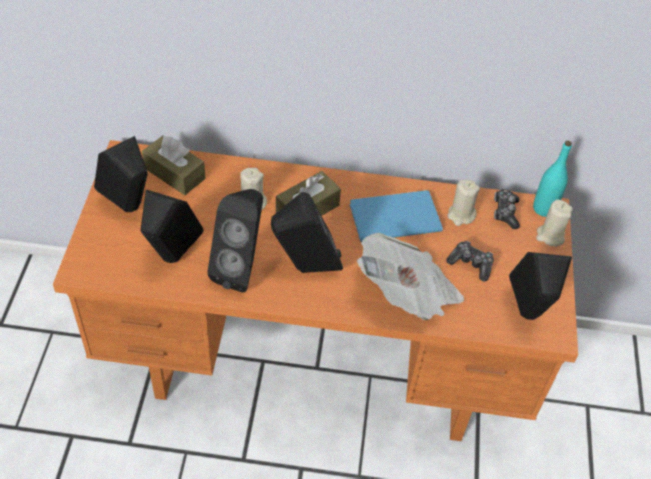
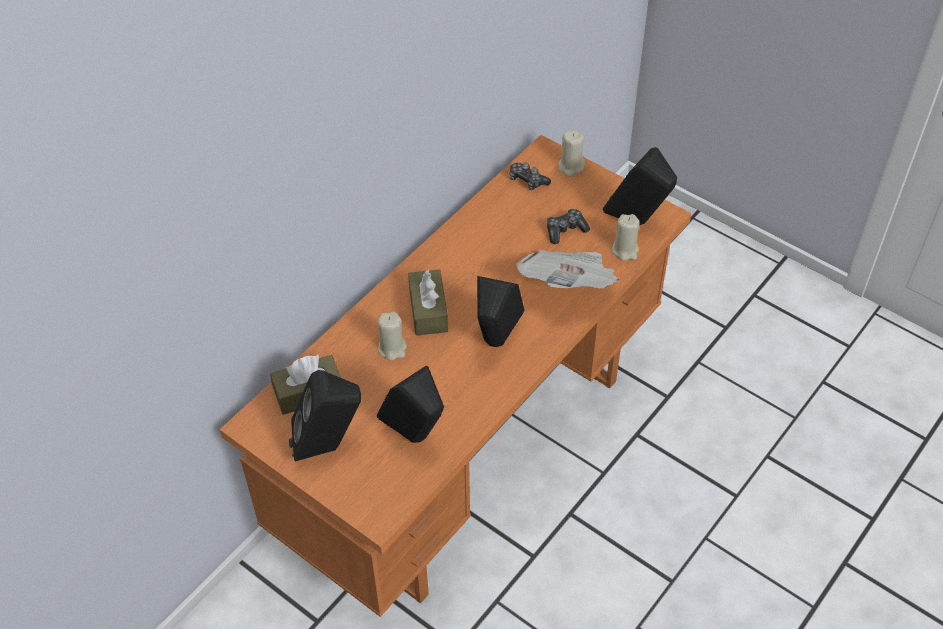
camera: 55 degrees left, 0 degrees up
(241, 268) = (464, 389): black speaker -> none
(392, 216) = (479, 255): blue book -> none
(461, 215) = (510, 210): beige candle -> beige candle (625, 250)
(544, 209) = (541, 155): turquoise bottle -> none

